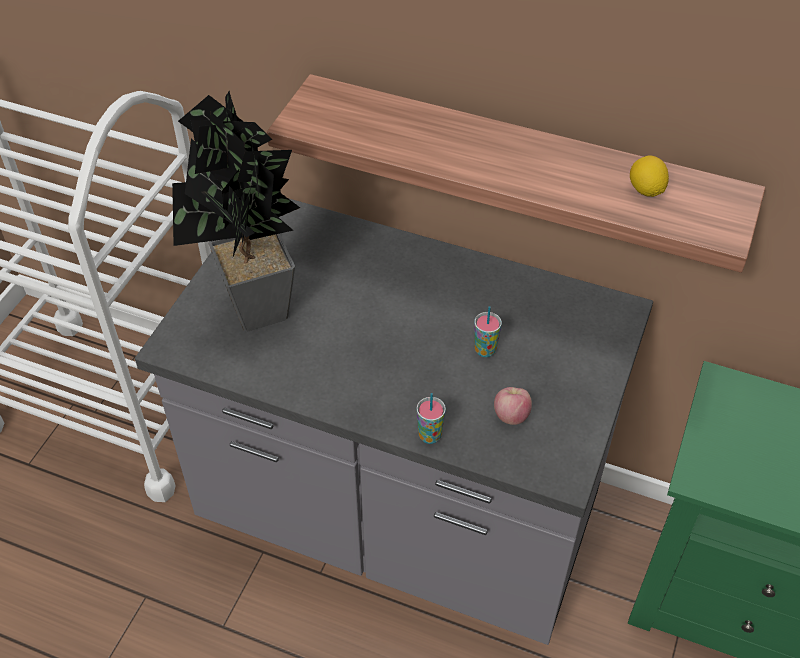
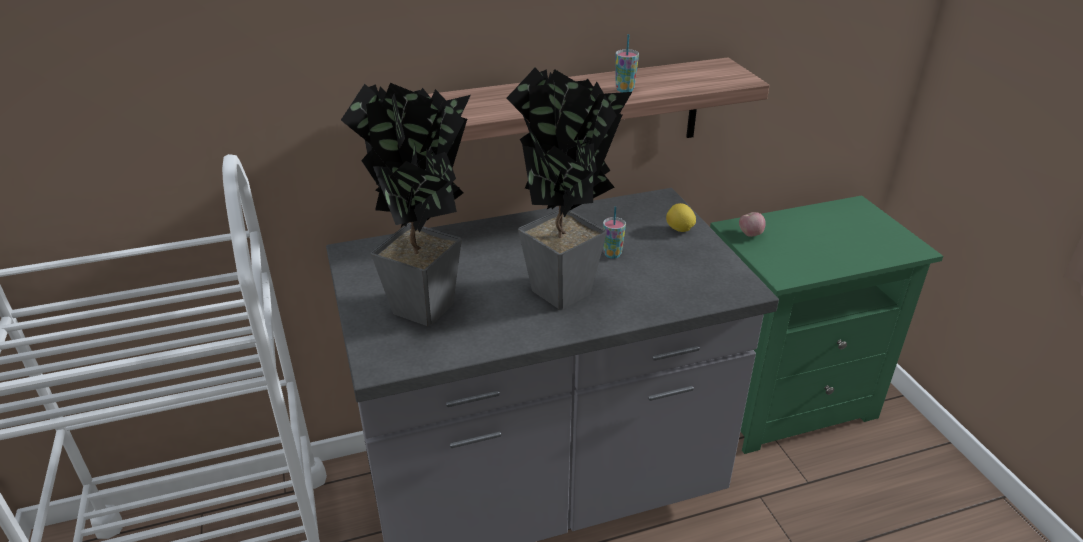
camera: 40 degrees left, 15 degrees down
(382, 372) = (563, 298): none -> potted plant
(430, 435) = (641, 314): cup -> cup (625, 90)
(511, 415) = (674, 277): apple -> apple (750, 234)
(645, 190) = (673, 78): lemon -> lemon (679, 229)

